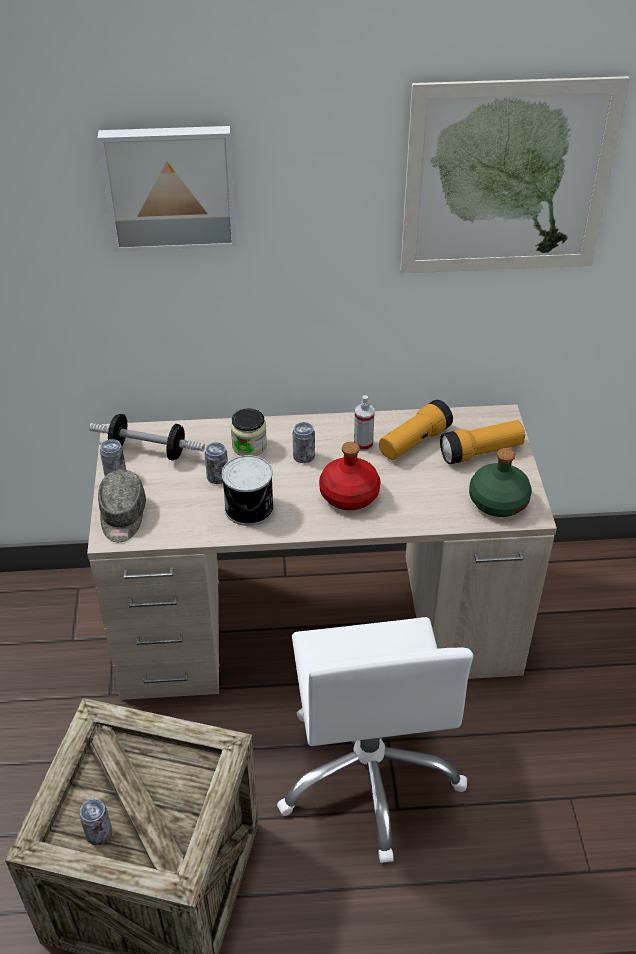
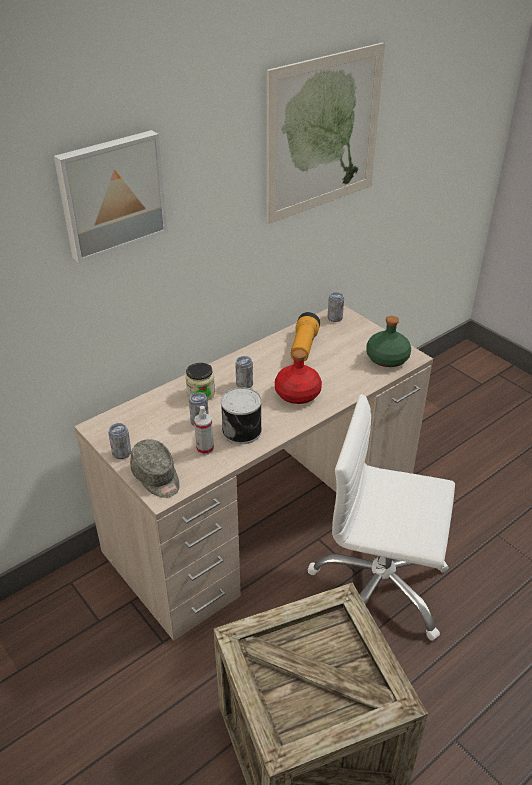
camera: 35 degrees left, 5 degrees down
(99, 833) = (313, 712): can -> can (335, 318)
(148, 450) = (130, 427): dumbbell -> none
(363, 444) = (274, 361): spray bottle -> spray bottle (205, 449)
(369, 773) = (379, 588): white office chair -> white office chair turned 150 degrees clockwise
(481, 452) = (348, 336): flashlight -> none

